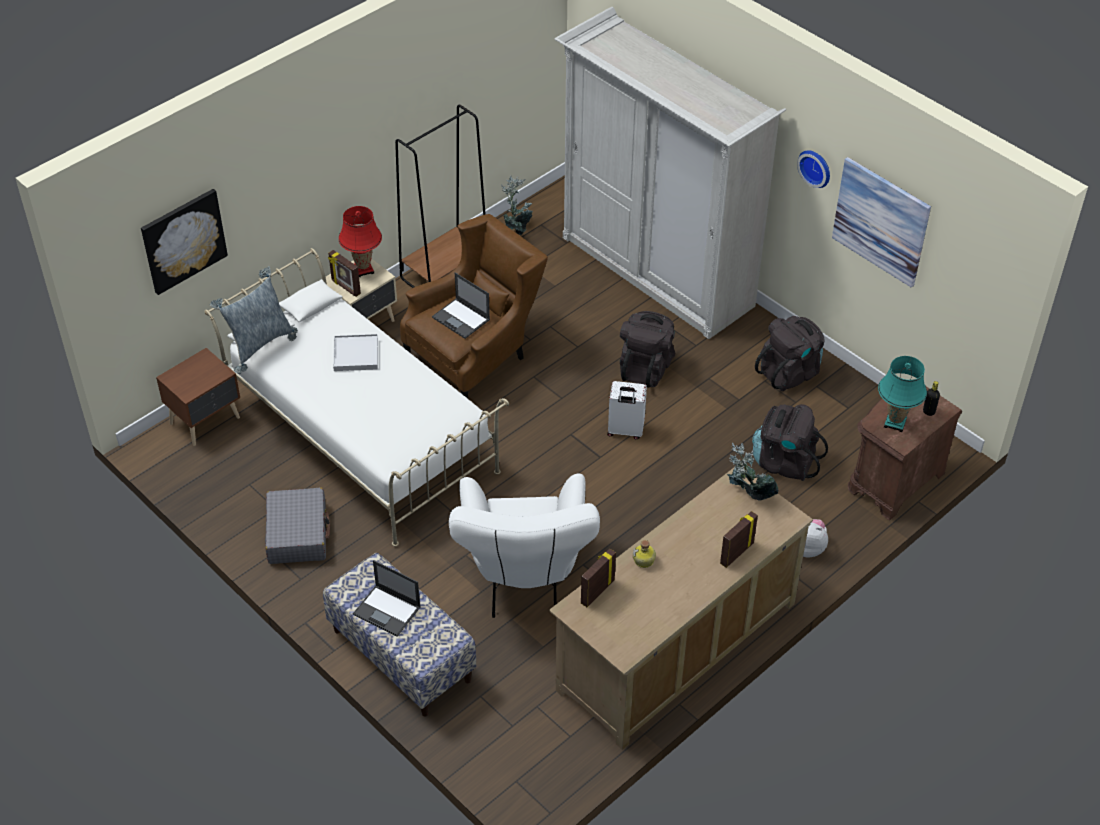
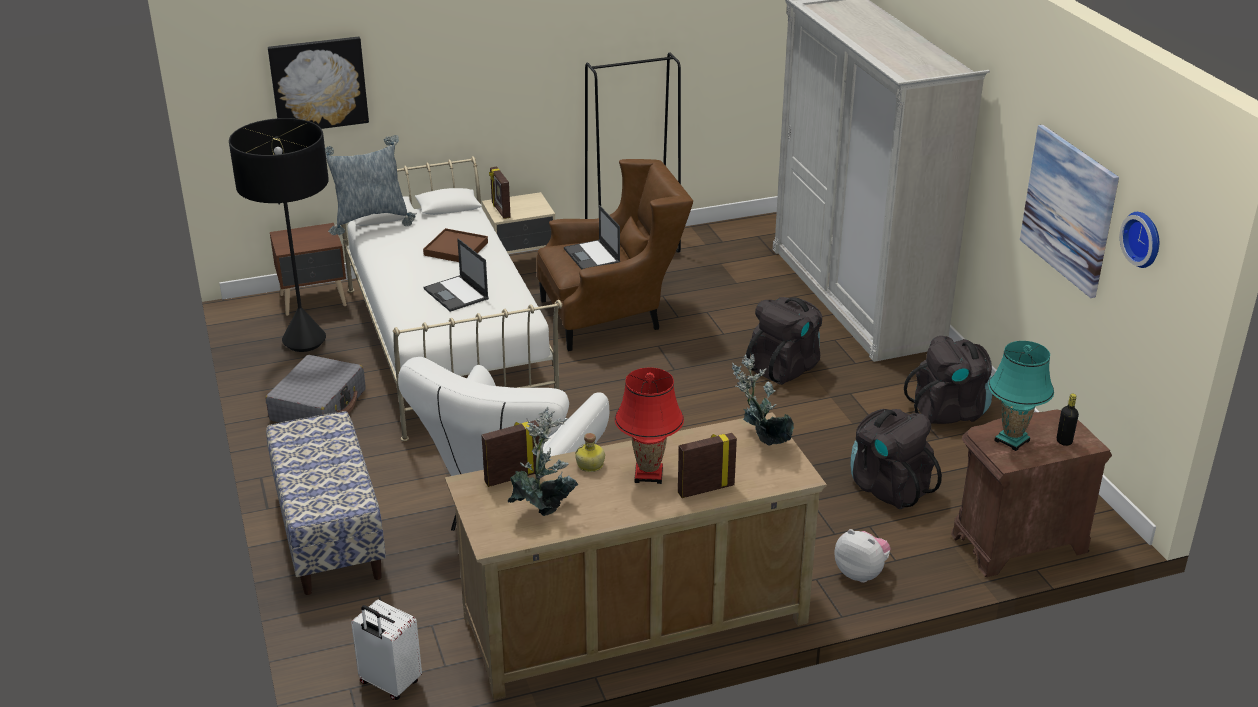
camera: 25 degrees right, 15 degrees down
(234, 471) = (304, 343): none -> black floor lamp
(355, 354) = (456, 249): white tray -> brown tray
(363, 270) = (529, 203): red table lamp -> red table lamp (649, 475)
(387, 611) = (312, 460): laptop -> laptop (456, 294)
(516, 230) = (729, 235): potted plant -> potted plant (543, 507)
(625, 431) = (722, 413): white suitcase -> white suitcase (389, 684)
(816, 167) = (1013, 146): wall clock -> wall clock (1144, 238)

